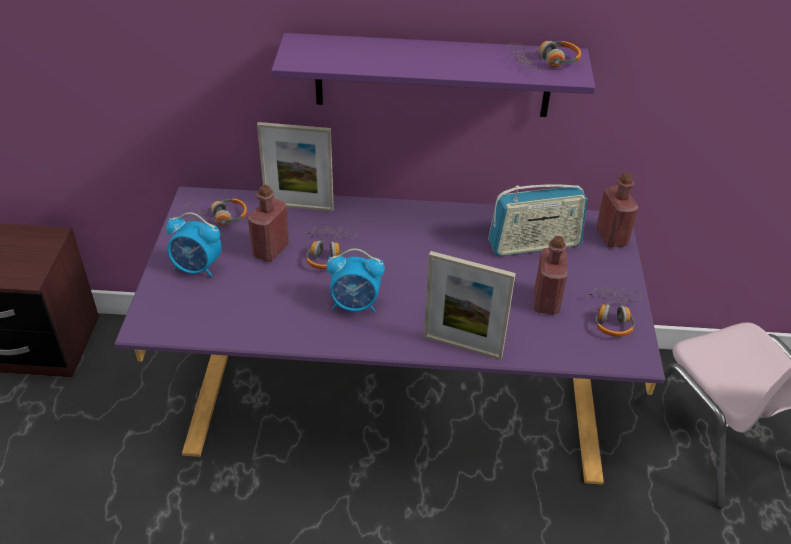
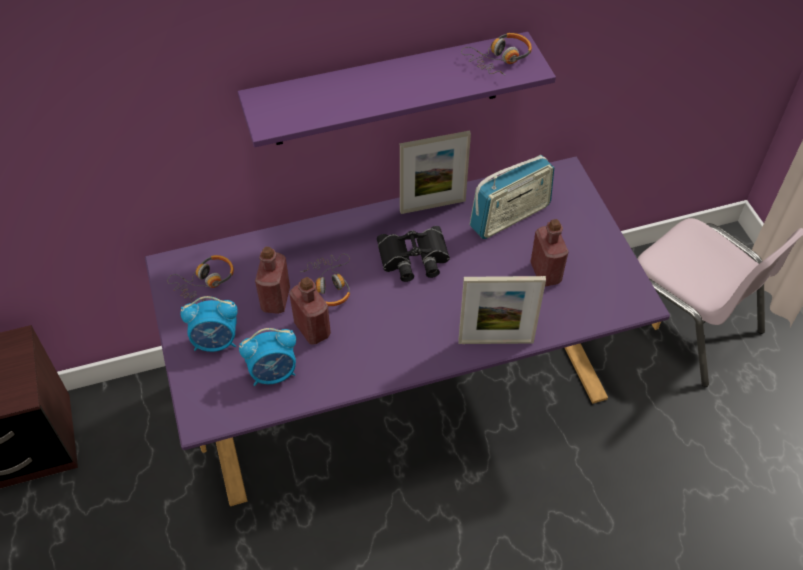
camera: 20 degrees left, 10 degrees up
(299, 206) = (277, 243): picture frame -> picture frame (432, 206)
(355, 305) = (383, 331): alarm clock -> alarm clock (273, 373)
(419, 253) = (414, 259): none -> black binoculars
(611, 237) = (571, 187): red bottle -> red bottle (312, 329)
(613, 316) = (606, 269): headphones -> none

